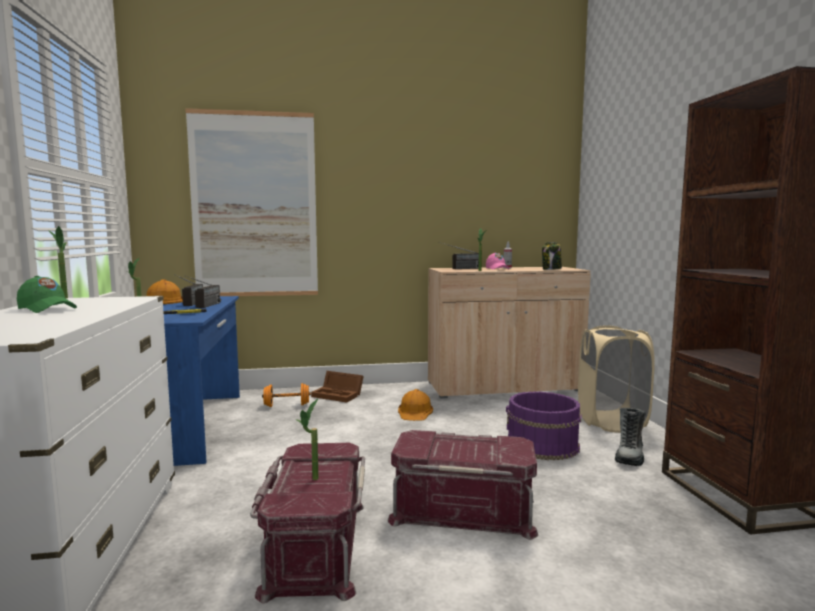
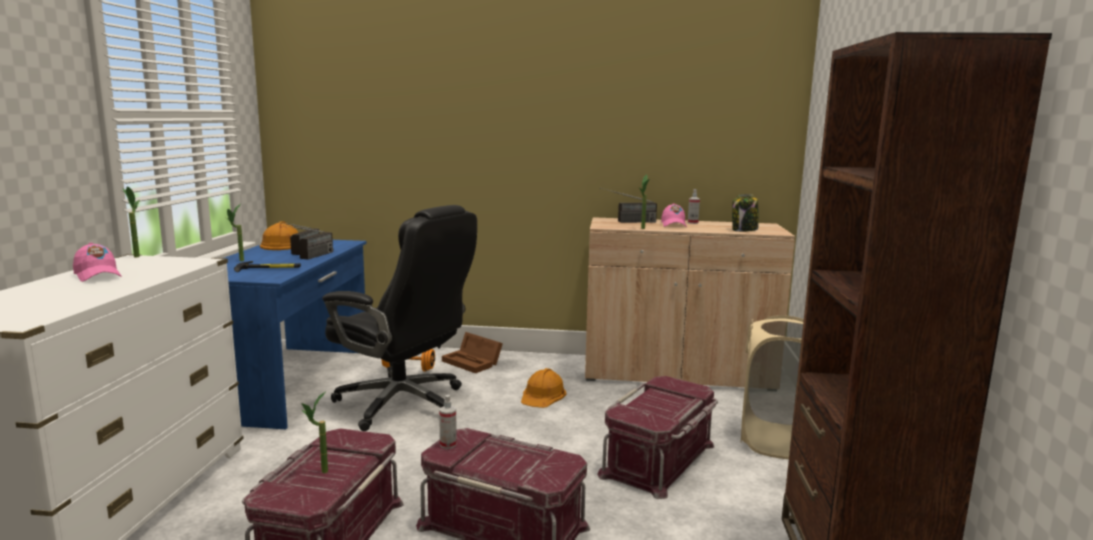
camera: 15 degrees right, 5 degrees up
(46, 309) = (97, 276): green cap -> pink cap
(254, 205) = (390, 136): picture -> none
(302, 431) = (403, 403): none -> black office chair
(409, 443) = (448, 444): none -> spray bottle
(542, 445) = (659, 460): purple bucket -> red storage box
(630, 455) = (759, 491): boot -> none

